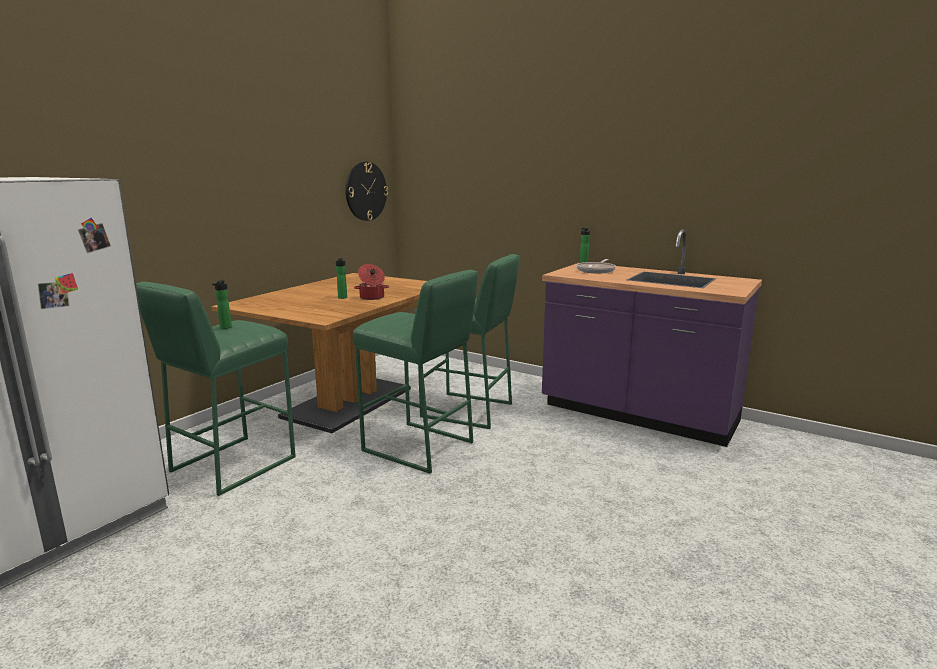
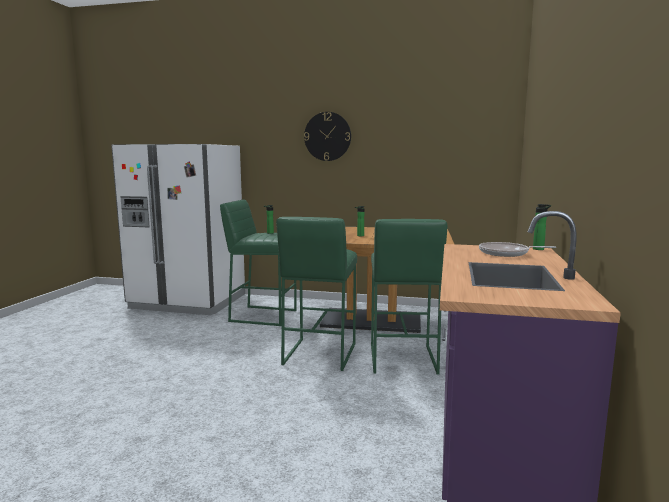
camera: 70 degrees right, 5 degrees down
(365, 191) = (478, 161): wall clock -> wall clock (327, 136)
(372, 298) = (369, 239): cooking pot -> none

